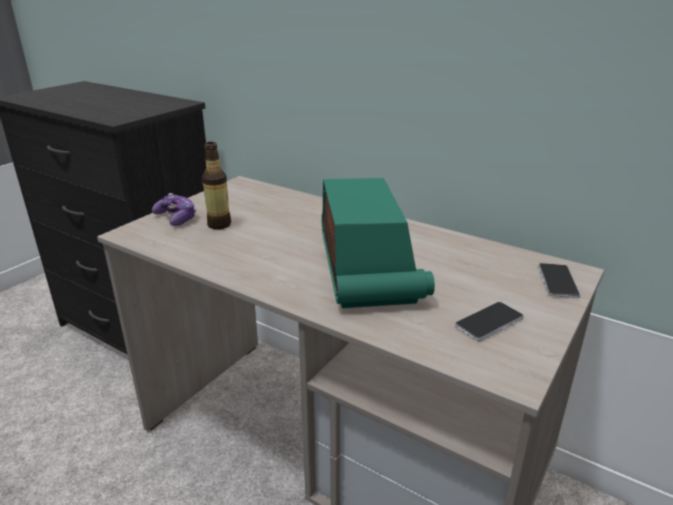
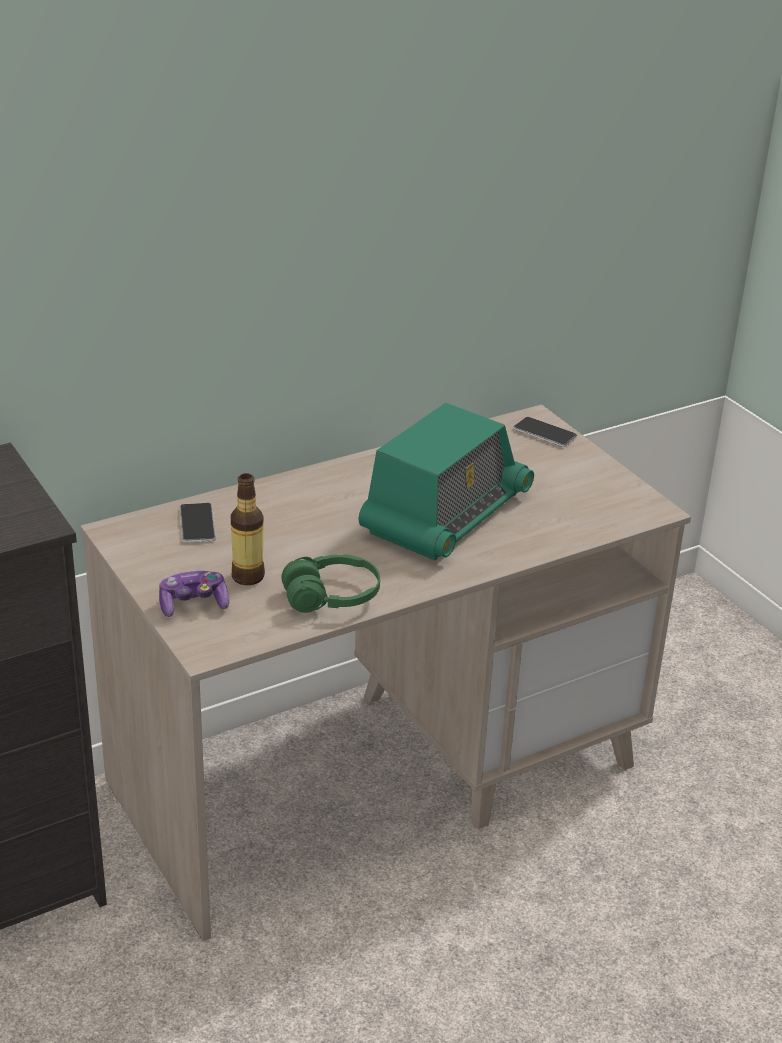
camera: 65 degrees left, 5 degrees up
(214, 255) = (331, 597): none -> green headphones
(368, 269) = (445, 514): radio -> radio turned 105 degrees clockwise
(489, 322) = (580, 490): phone -> phone (197, 524)

